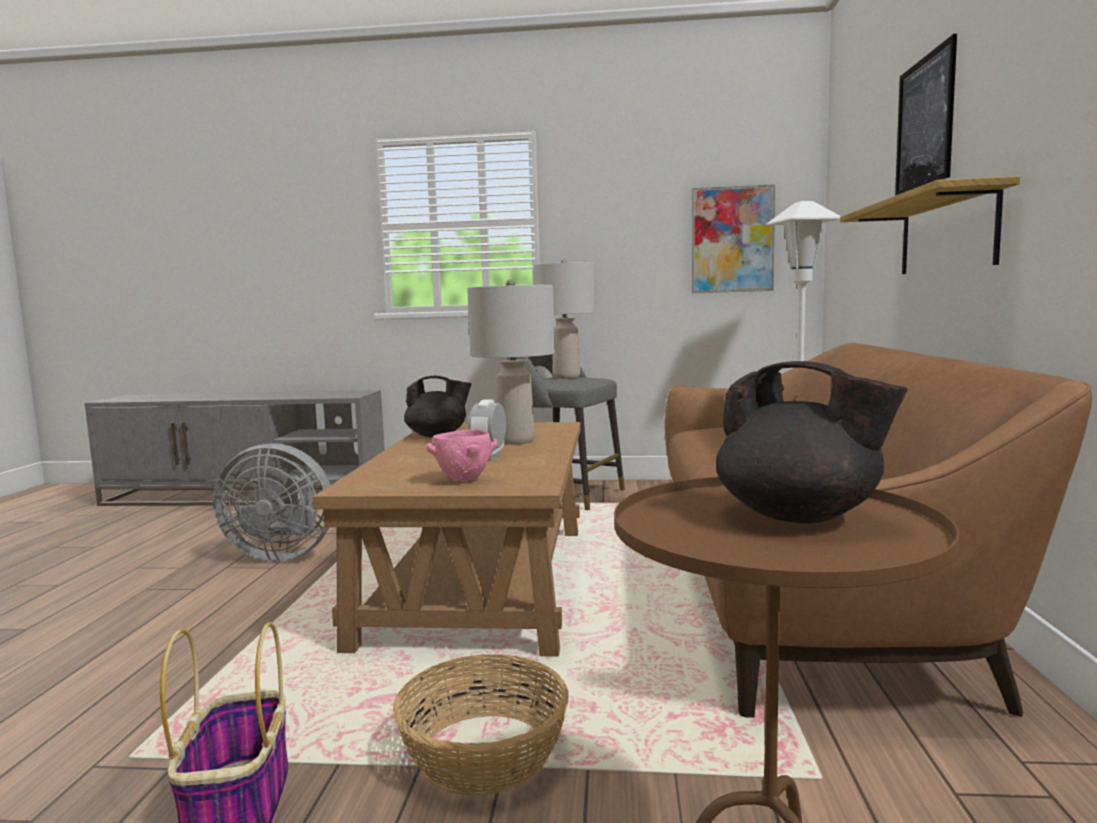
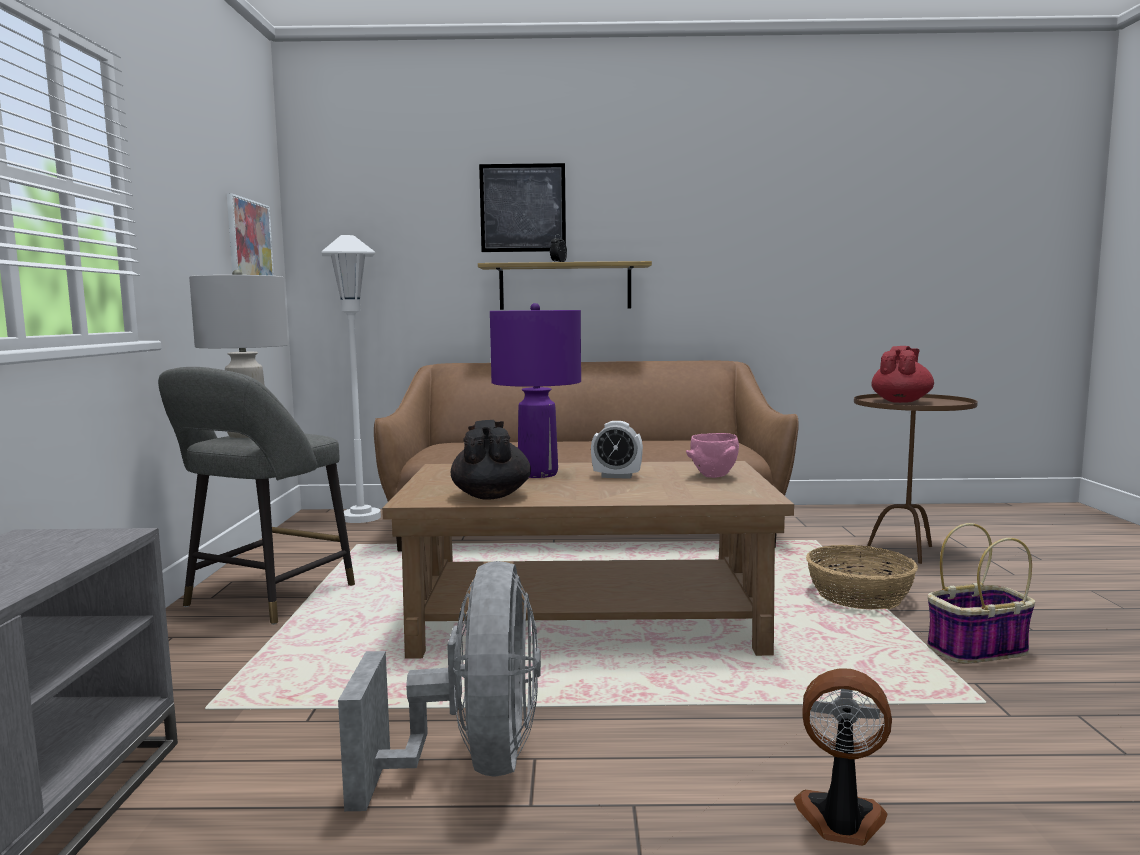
camera: 95 degrees left, 0 degrees up
(97, 642) = (840, 821): none -> fan
(516, 441) = (537, 474): grey table lamp -> purple table lamp
(800, 516) = (901, 401): black teapot -> red teapot

